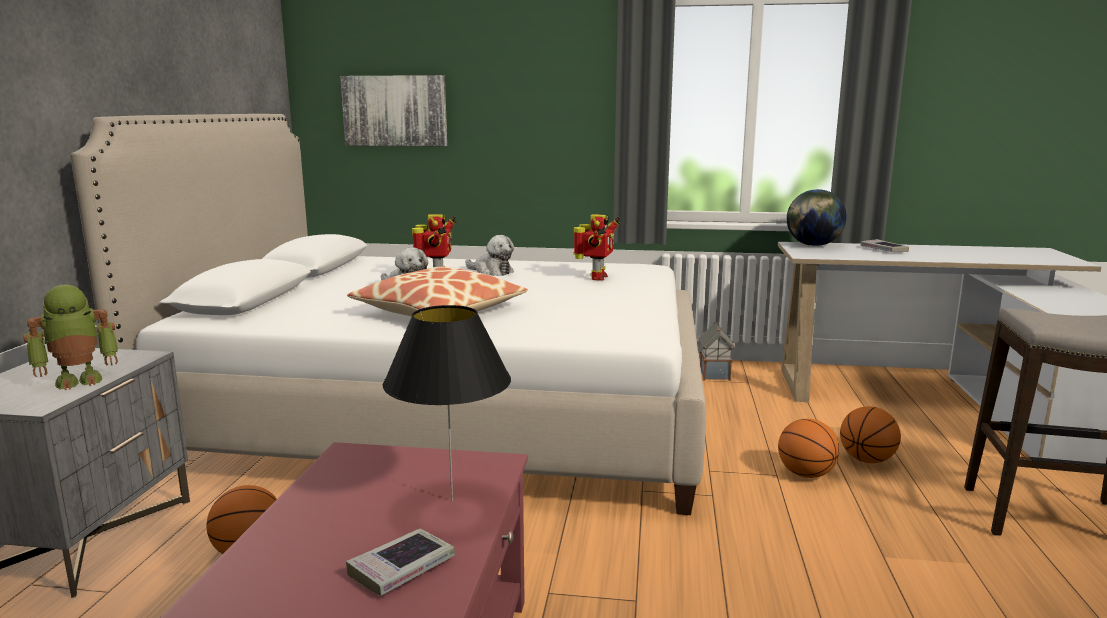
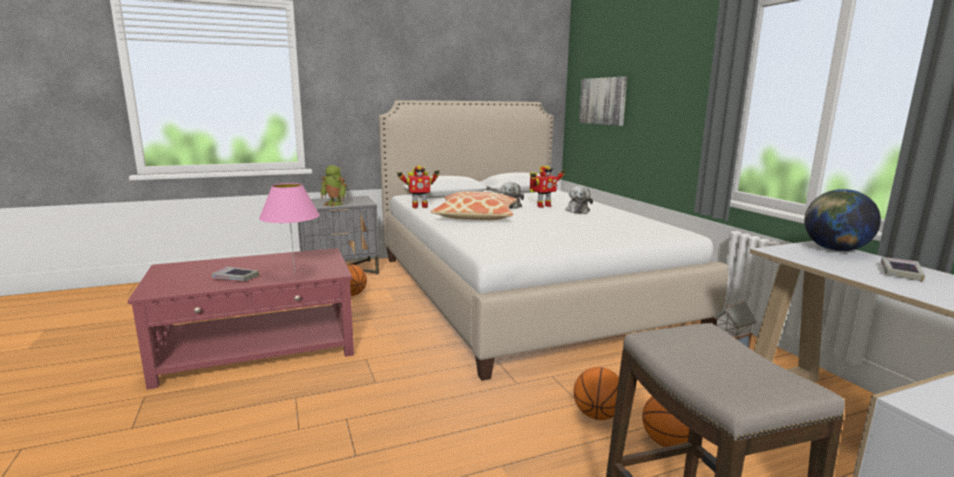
camera: 60 degrees right, 0 degrees up
(452, 500) = (294, 273): black table lamp -> pink table lamp
(596, 278) = (615, 227): toy robot -> toy robot (419, 207)

